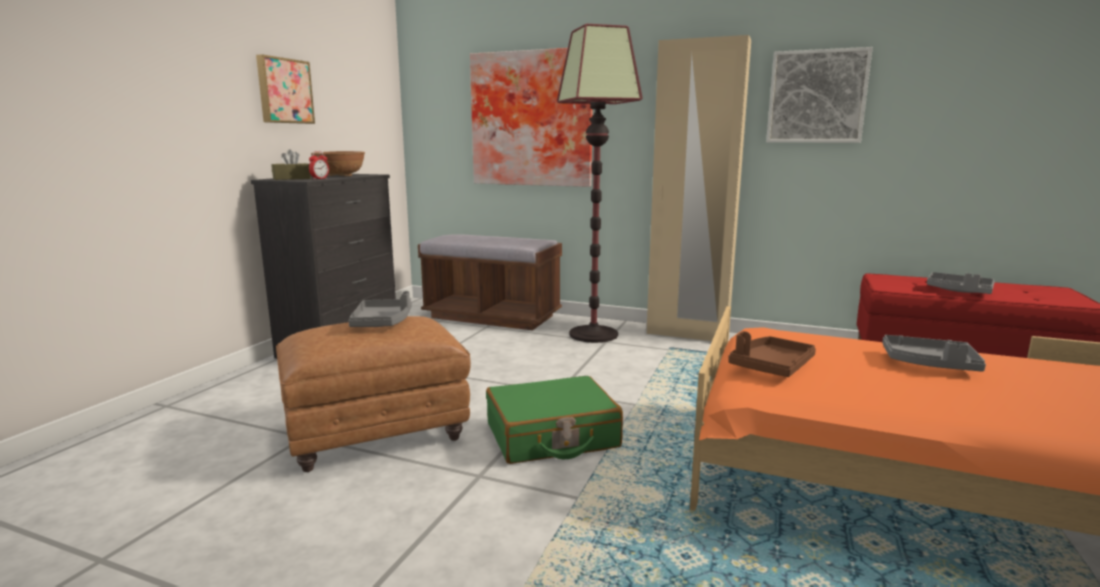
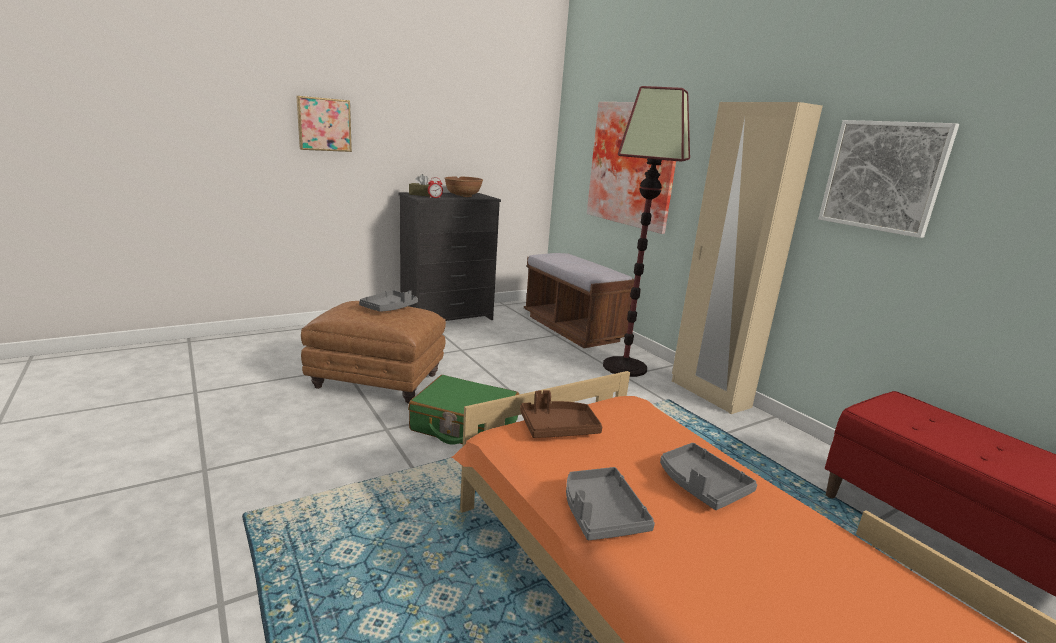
camera: 35 degrees right, 5 degrees up
(284, 91) = (438, 130): picture -> picture (324, 124)
(959, 291) = (960, 446): grey tray -> grey tray (601, 513)

